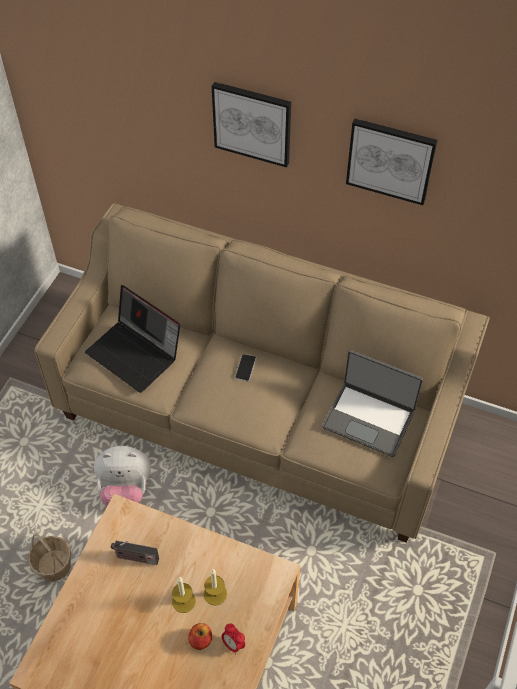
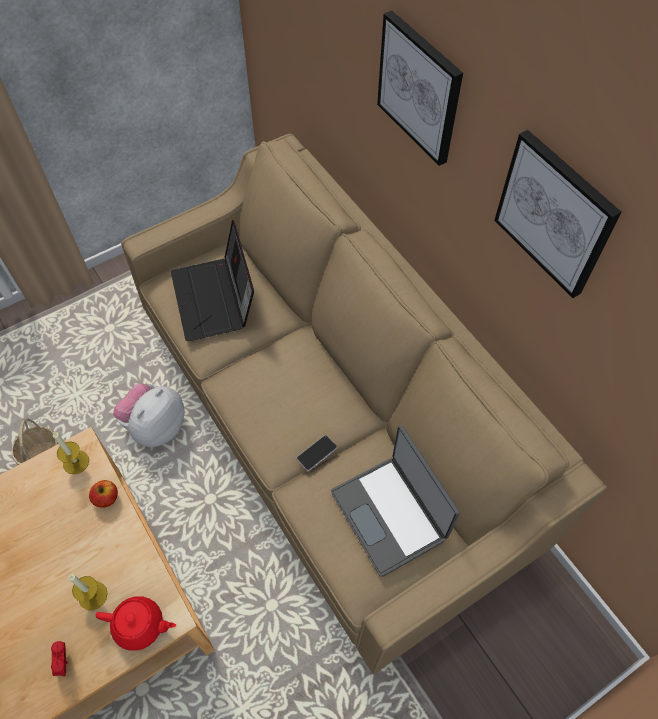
camera: 35 degrees right, 5 degrees up
(125, 489) = (155, 426): plush toy -> plush toy turned 90 degrees clockwise
(135, 558) = (55, 504): radio -> none
(183, 601) = (59, 581): candle -> candle (76, 462)
(201, 640) = (40, 634): apple -> apple (106, 498)
(245, 368) = (306, 377): phone -> phone (317, 453)
(264, 589) = (140, 626): none -> red teapot

